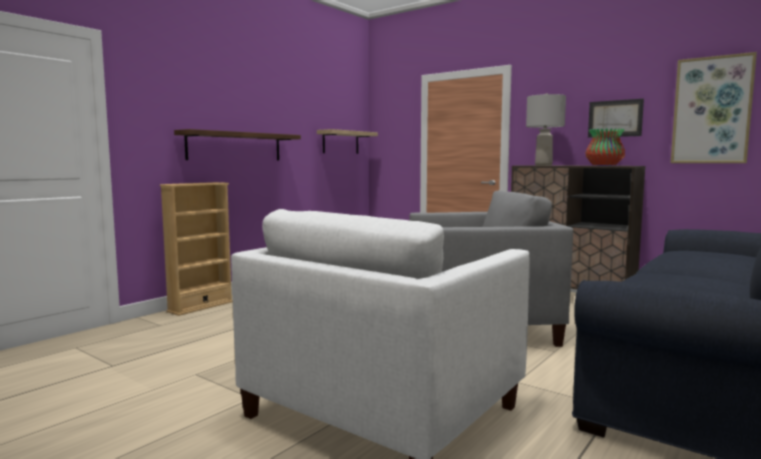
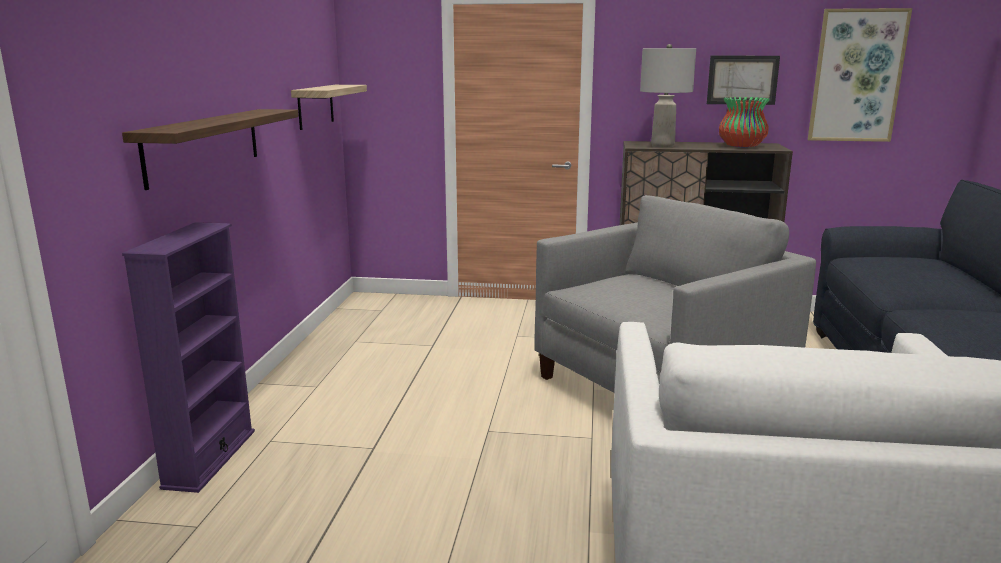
camera: 30 degrees left, 10 degrees up
(201, 306) = (210, 458): beige bookcase -> purple bookcase

